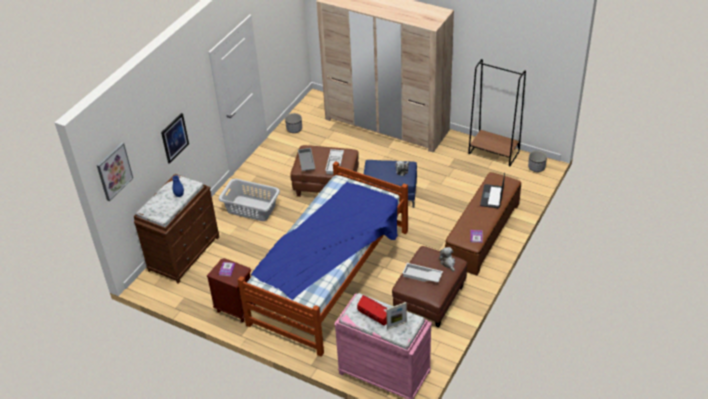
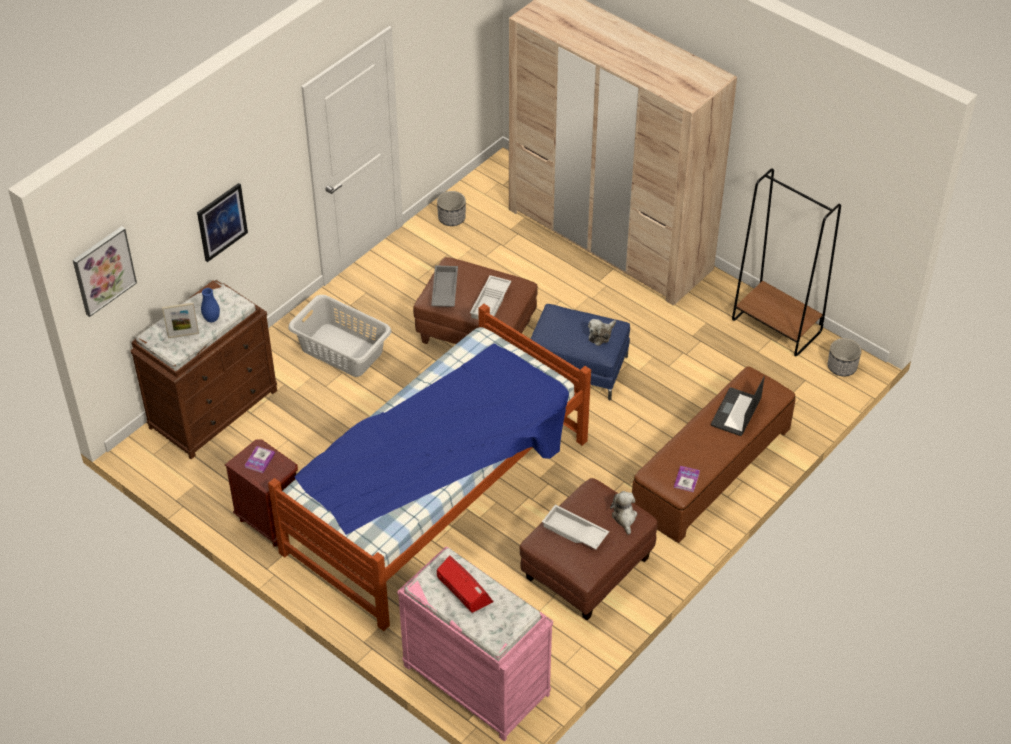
camera: 10 degrees right, 5 degrees up
(396, 325) = (492, 616): picture frame -> picture frame (183, 335)

